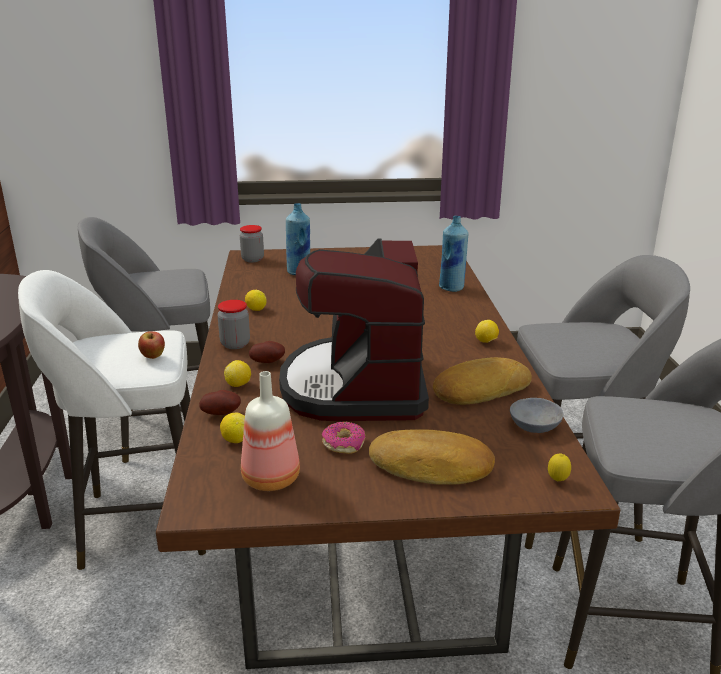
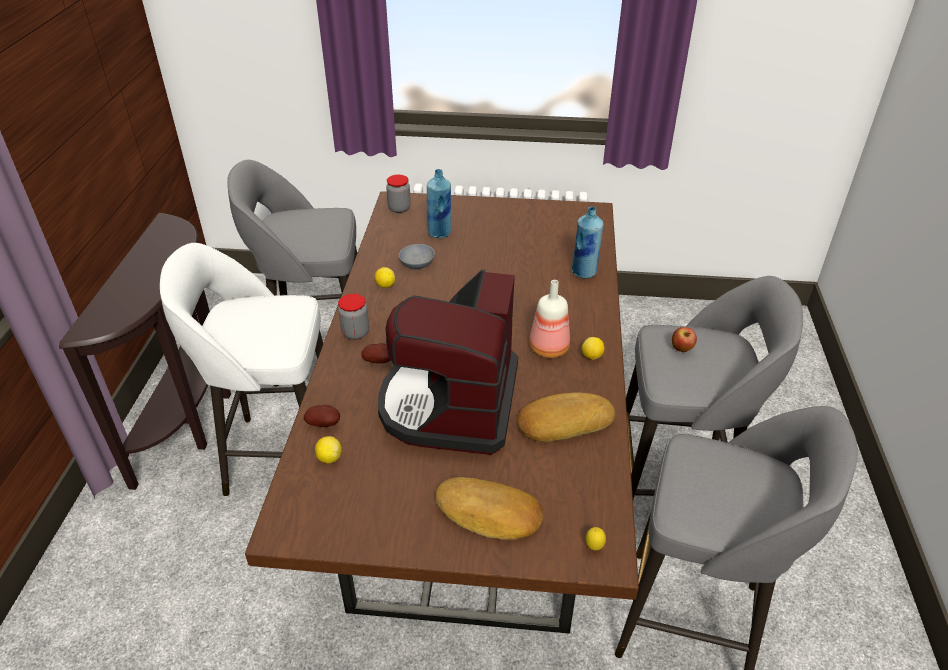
camera: 10 degrees right, 15 degrees up
(153, 357) = (282, 335): apple -> apple (681, 349)
(238, 385) = (347, 388): lemon -> none
(271, 480) = (348, 510): bottle -> bottle (549, 349)
(344, 444) = (420, 475): donut -> none
(533, 424) = (597, 474): grey bowl -> grey bowl (416, 262)

